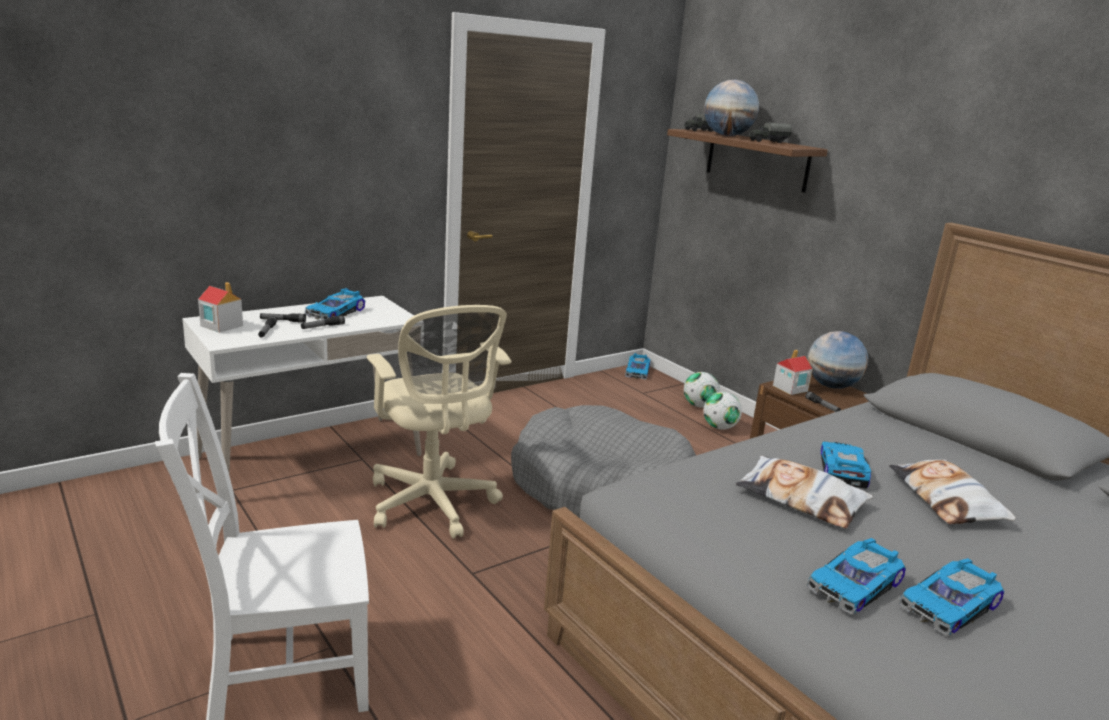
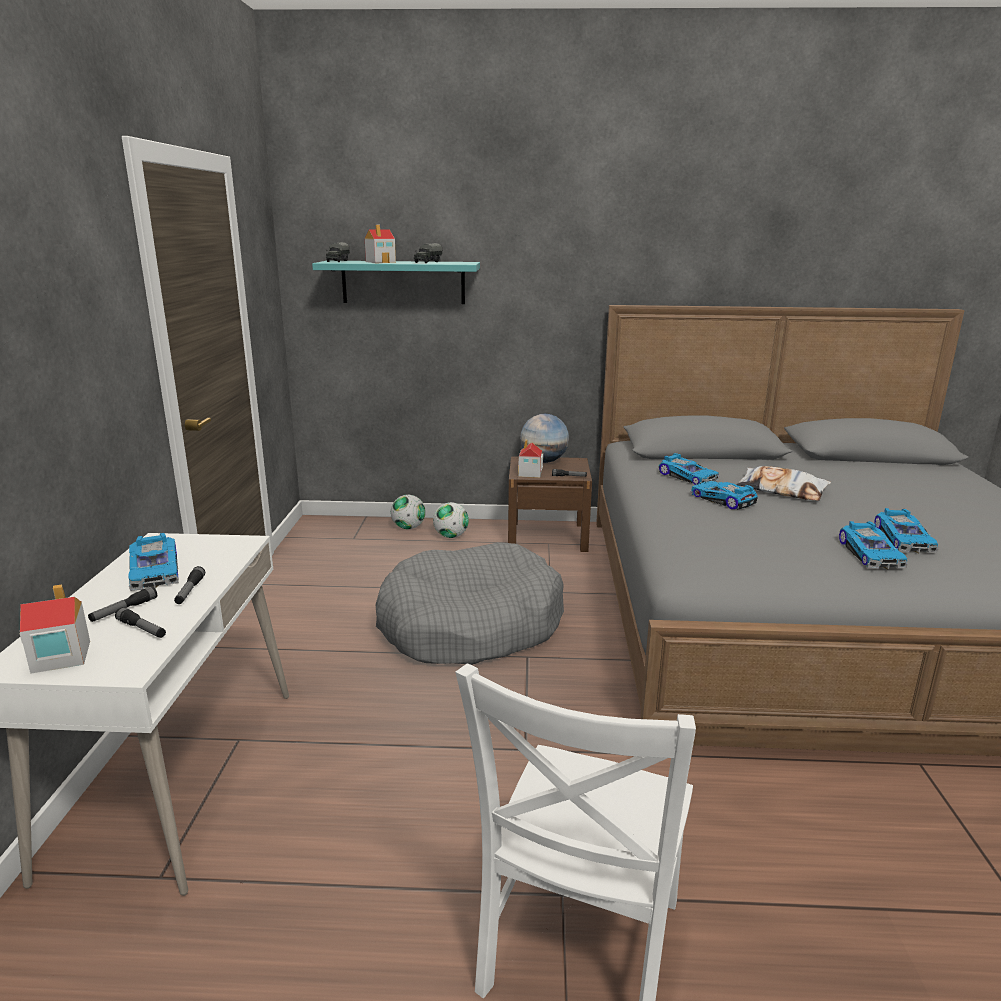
camera: 50 degrees left, 0 degrees up
(433, 505) = (389, 726): beige office chair -> none
(638, 371) = (316, 523): toy car -> toy car (688, 476)
(727, 136) = (381, 262): globe -> toy house
(757, 160) = (403, 282): brown shelf -> turquoise shelf
(801, 499) = (753, 526): pillow -> none

